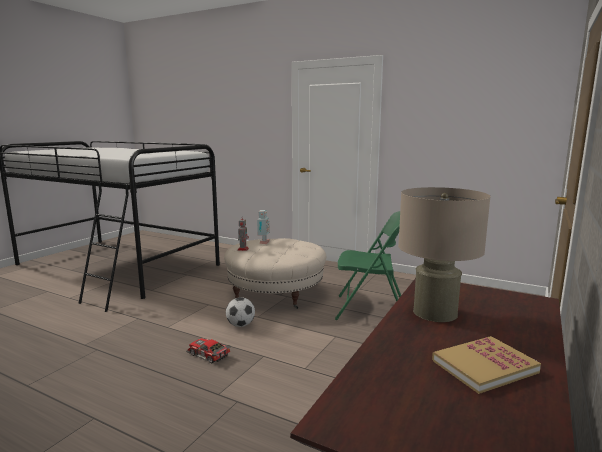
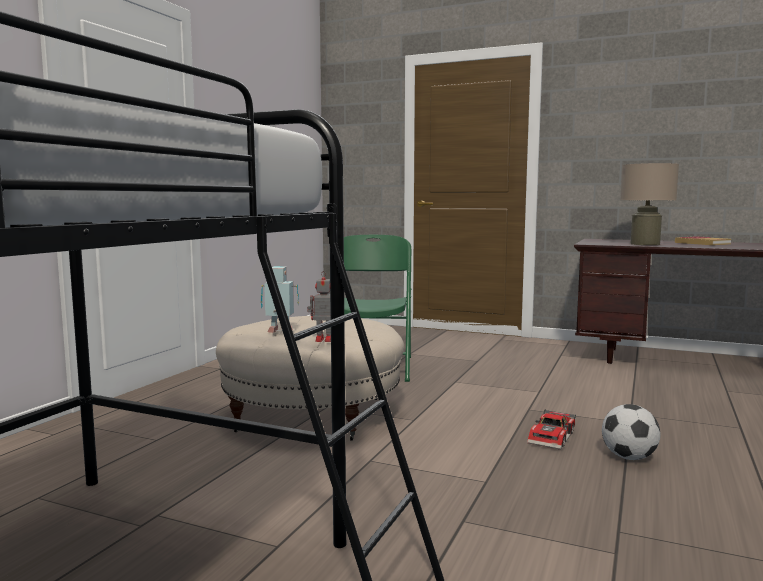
camera: 95 degrees left, 5 degrees down
(240, 325) = (449, 427): football -> football (629, 457)

